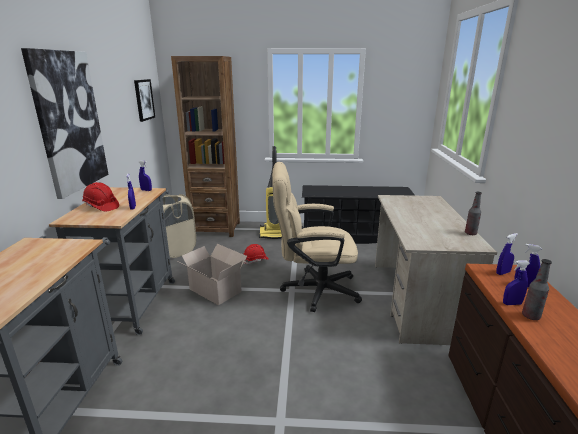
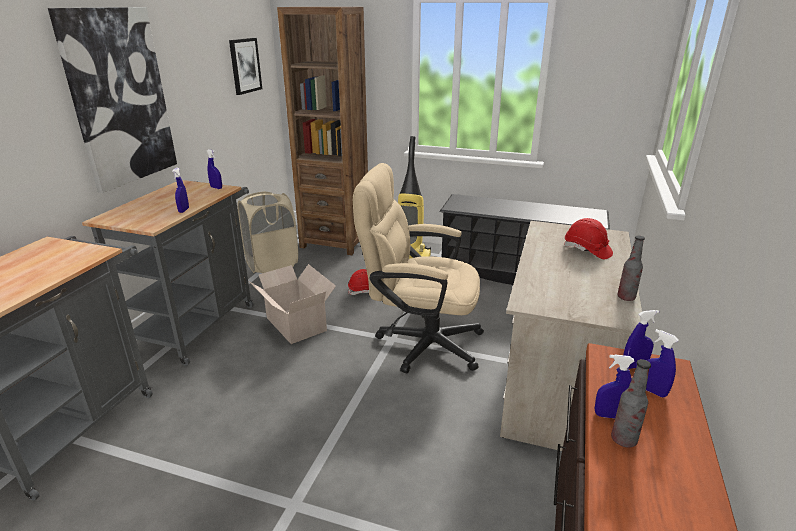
camera: 15 degrees right, 5 degrees up
(101, 207) = (151, 205): red hard hat -> red hard hat (587, 250)

